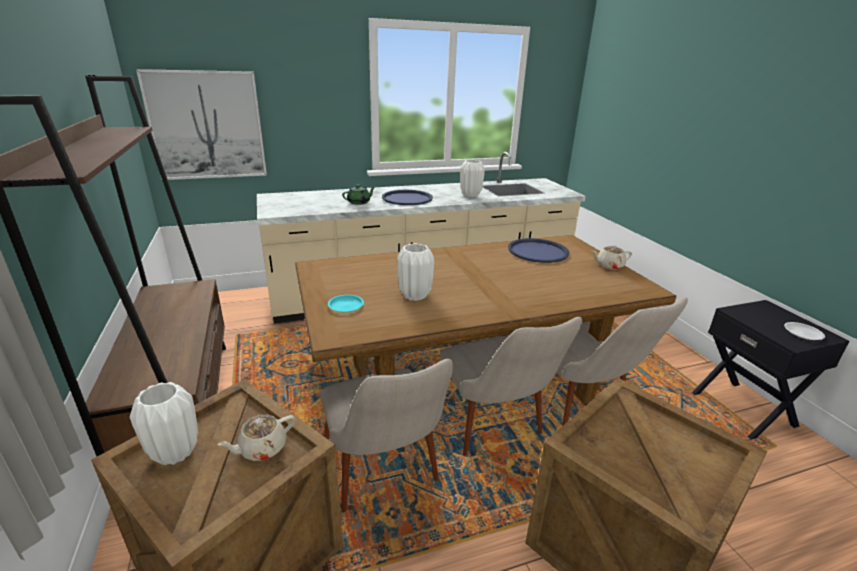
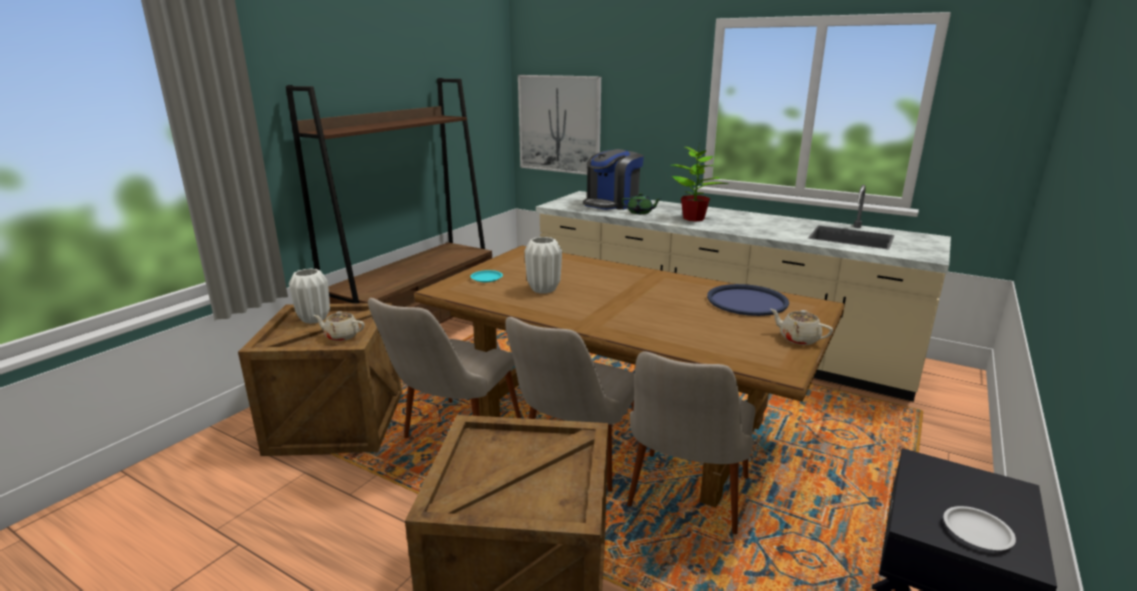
camera: 50 degrees right, 5 degrees down
(318, 200) = (612, 204): none -> coffee machine
(407, 198) = (694, 219): blue tray -> potted plant
(470, 195) = (774, 230): white vase -> none

